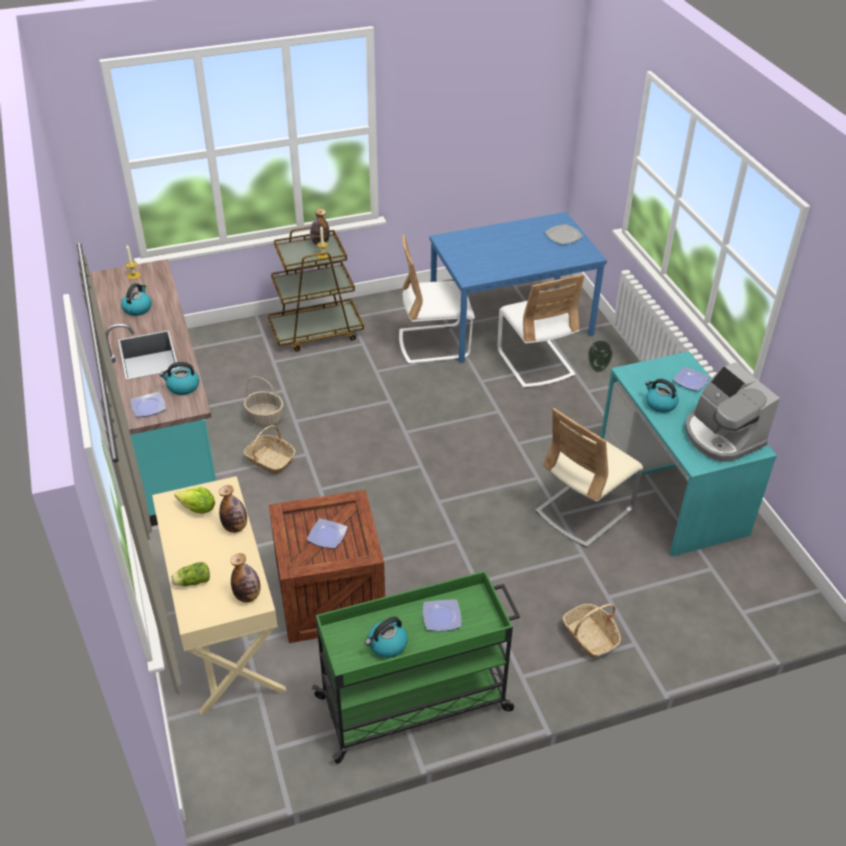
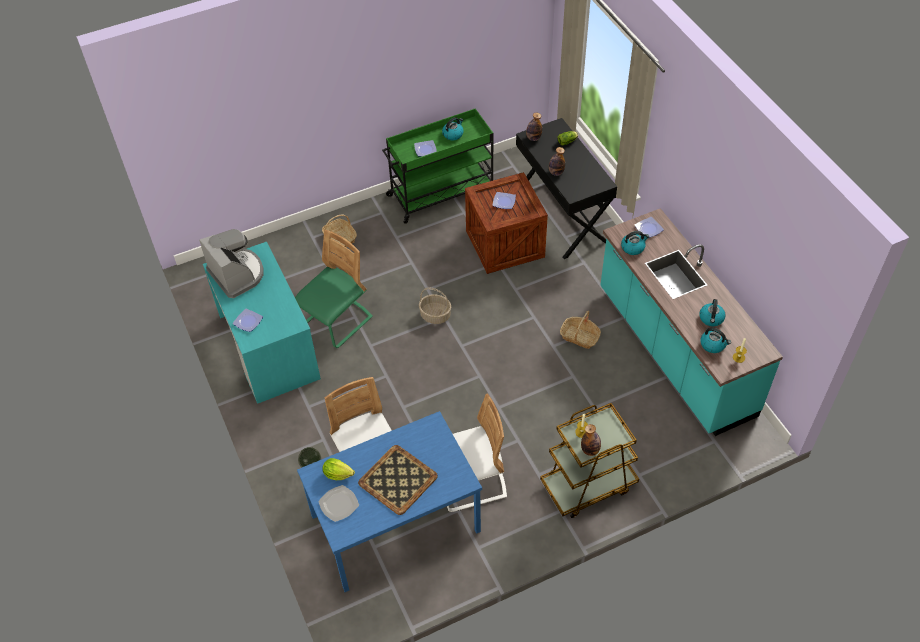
camera: 175 degrees right, 10 degrees up
(198, 509) = (583, 180): lettuce -> lettuce (337, 474)
(225, 633) = (562, 216): beige desk -> black desk
(264, 418) = (599, 376): basket -> basket (435, 315)
(508, 246) = (398, 479): none -> tray
(584, 510) = (336, 322): beige chair -> green chair
(660, 404) = (277, 297): kettle -> kettle (713, 345)

